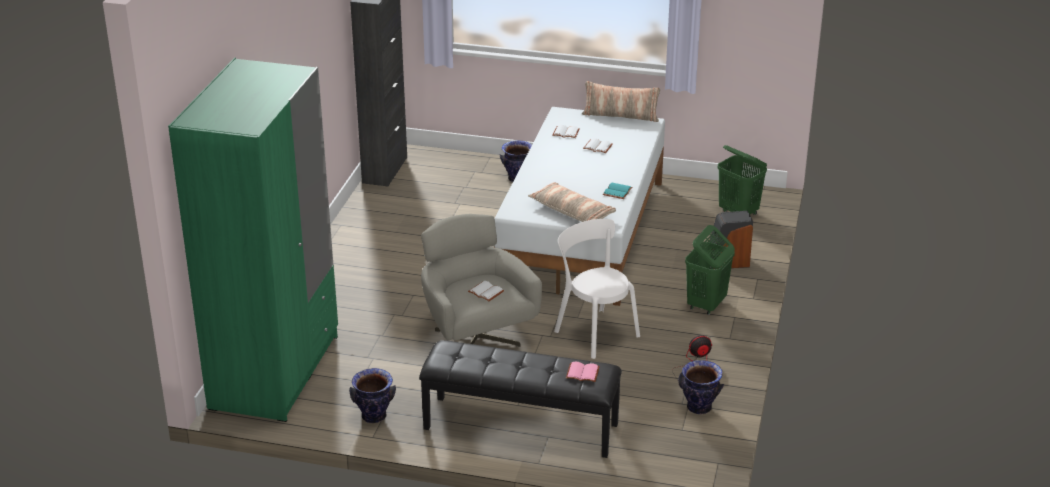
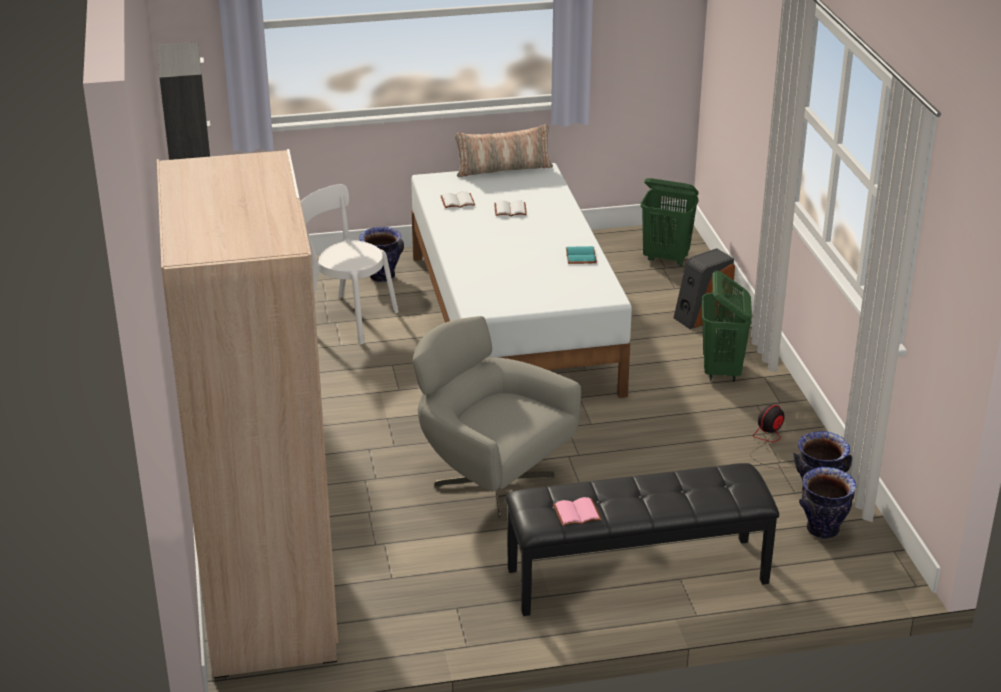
camera: 25 degrees left, 0 degrees up
(275, 372) = (268, 599): green wardrobe -> beige wardrobe
(374, 416) = (447, 619): vase -> vase (823, 530)
(485, 292) = (512, 416): white book -> none
(572, 211) = (550, 291): pillow -> none
(583, 372) = (722, 482): pink book -> pink book (577, 512)
(594, 331) = (625, 435): white chair -> white chair (346, 318)

